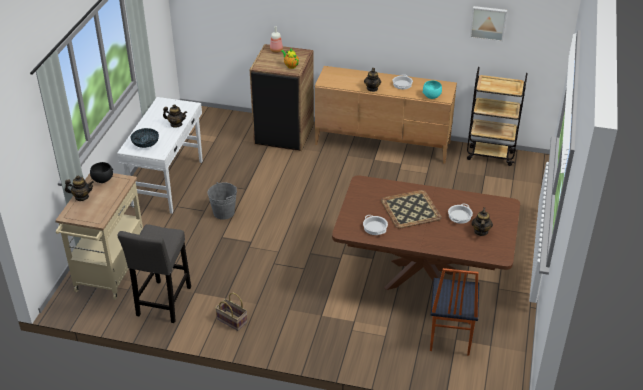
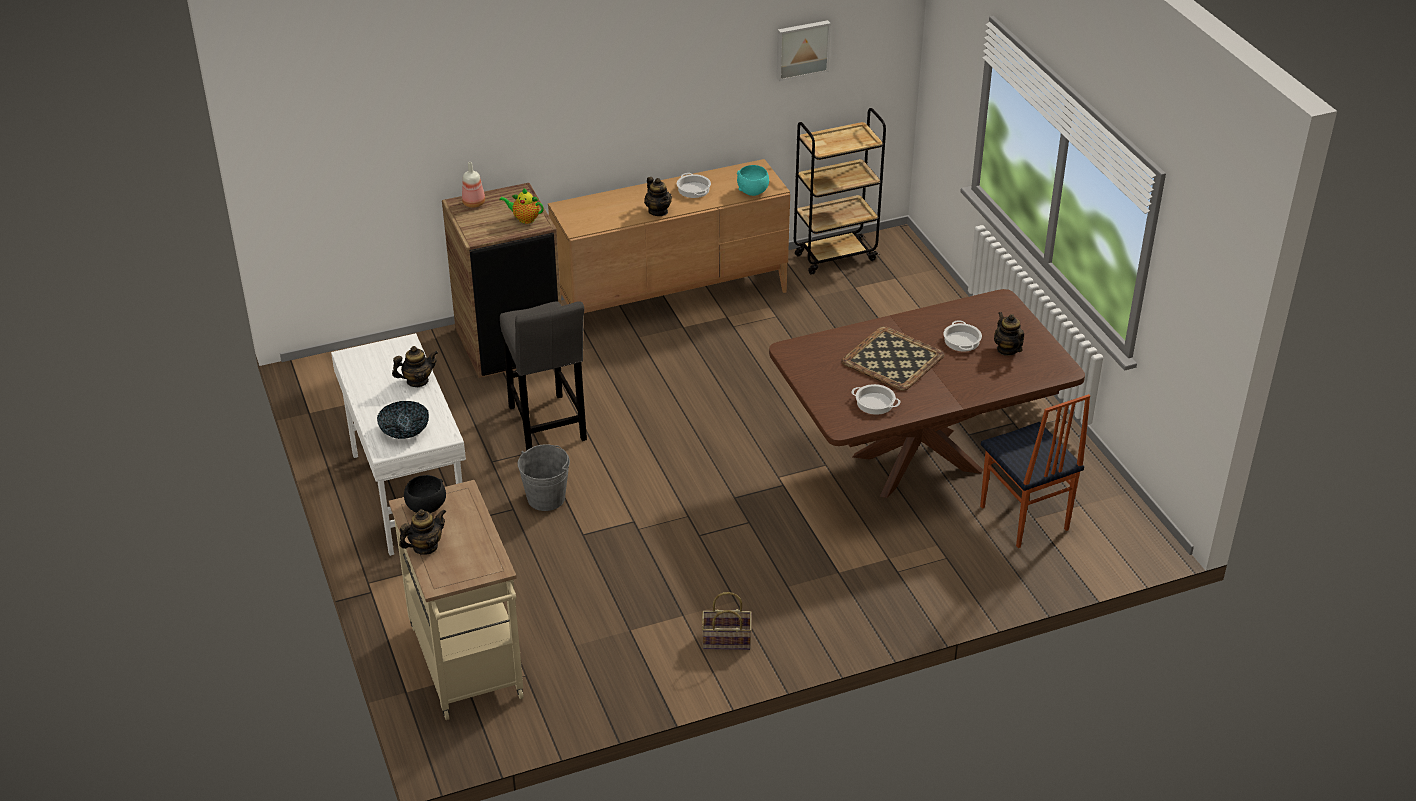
camera: 35 degrees left, 0 degrees up
(163, 304) = (602, 668): grey stool -> grey stool (547, 427)

